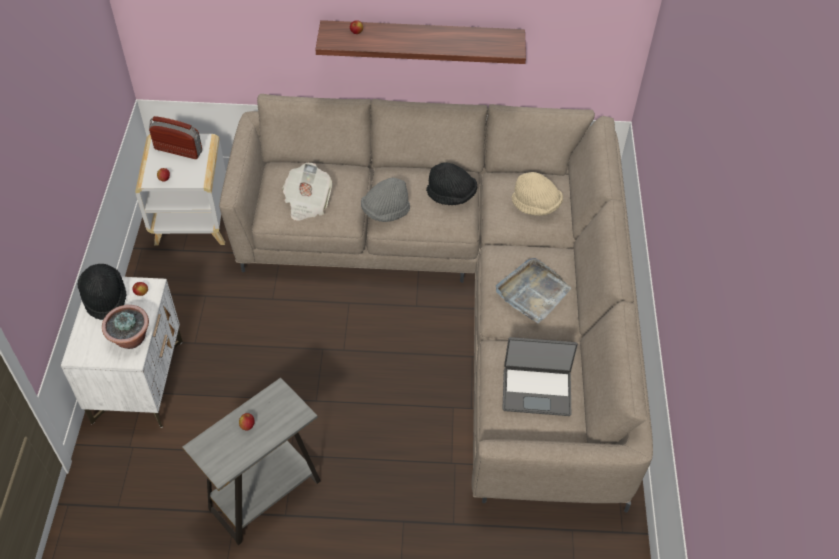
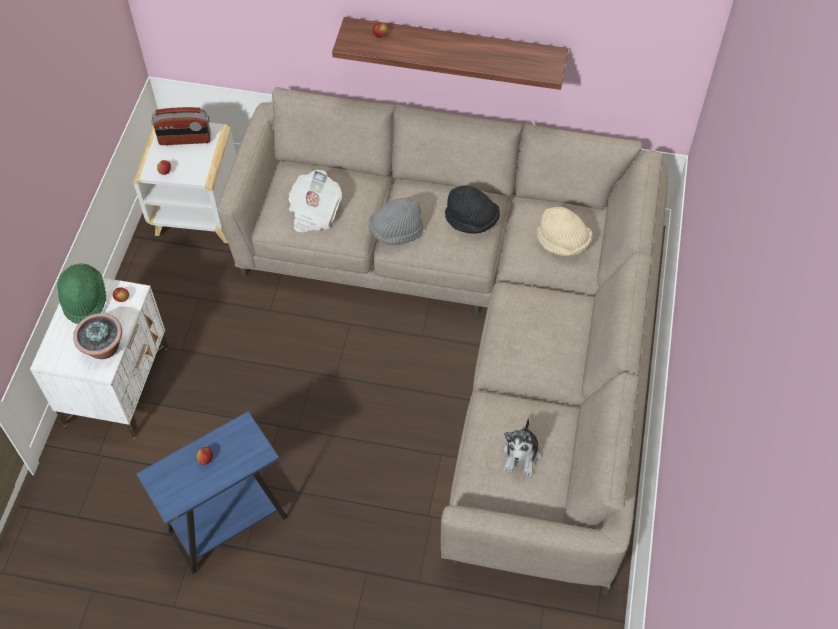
camera: 10 degrees right, 5 degrees up
(104, 298) = (84, 300): black hat -> green hat
(178, 150) = (185, 139): radio -> radio turned 150 degrees clockwise
(265, 495) = (228, 524): grey side table -> blue side table
(532, 292) = (539, 343): grey tray -> none
(536, 390) = (521, 455): laptop -> plush toy

